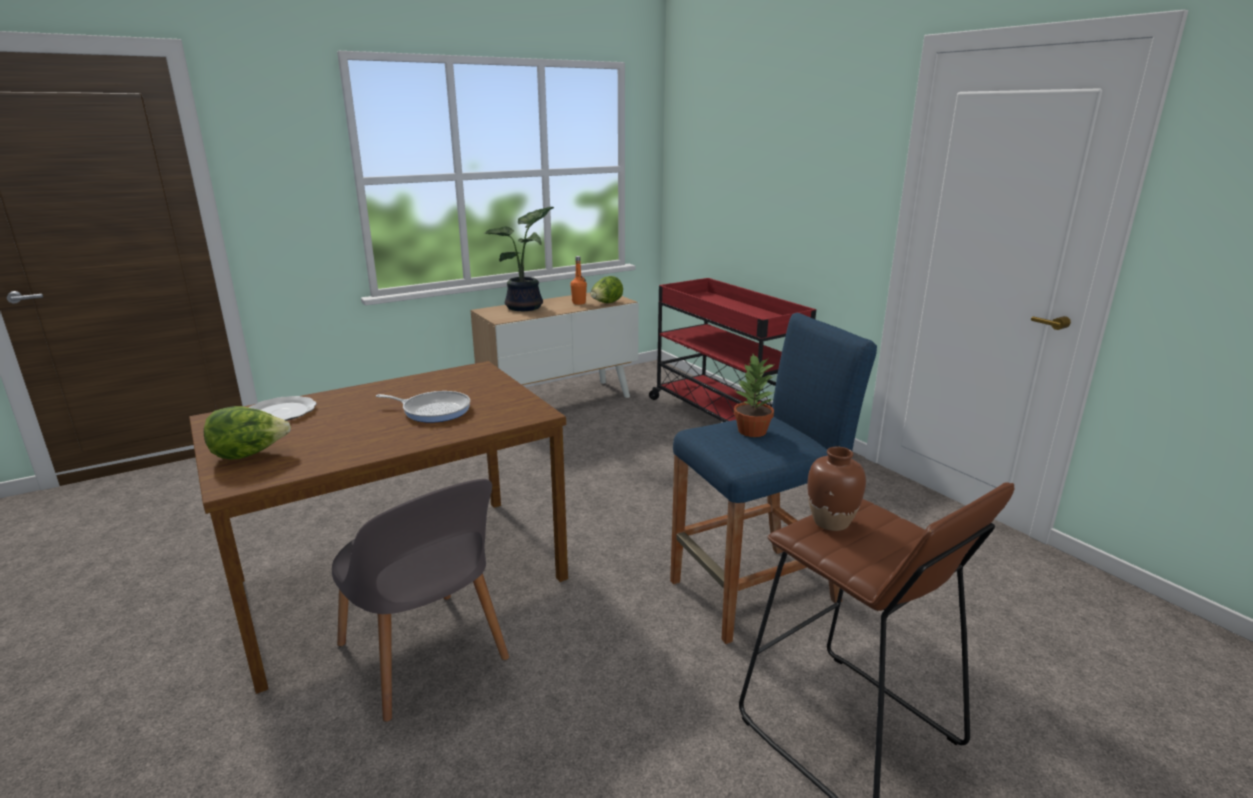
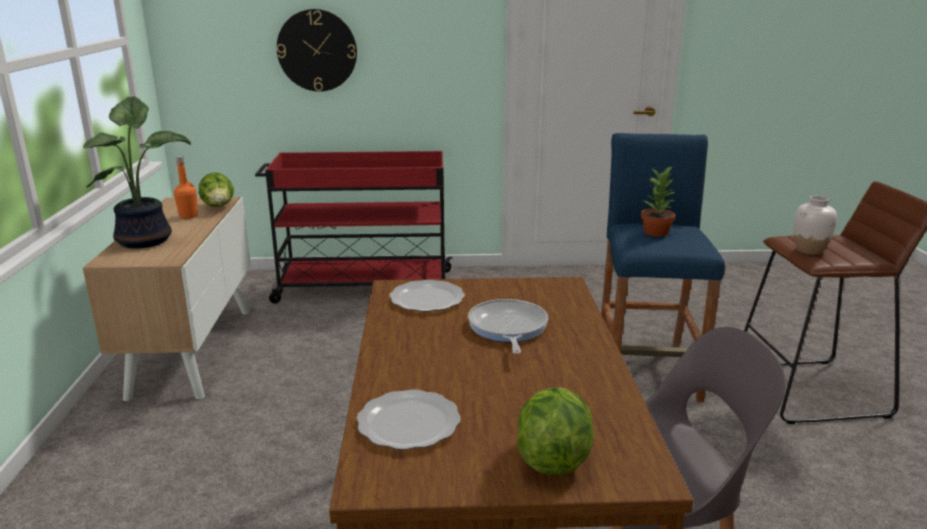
camera: 60 degrees left, 0 degrees up
(433, 410) = (507, 328): frying pan -> frying pan turned 45 degrees counterclockwise
(466, 380) = (426, 299): none -> plate
(750, 191) = (317, 50): none -> wall clock
(831, 522) = (809, 250): brown vase -> white vase

